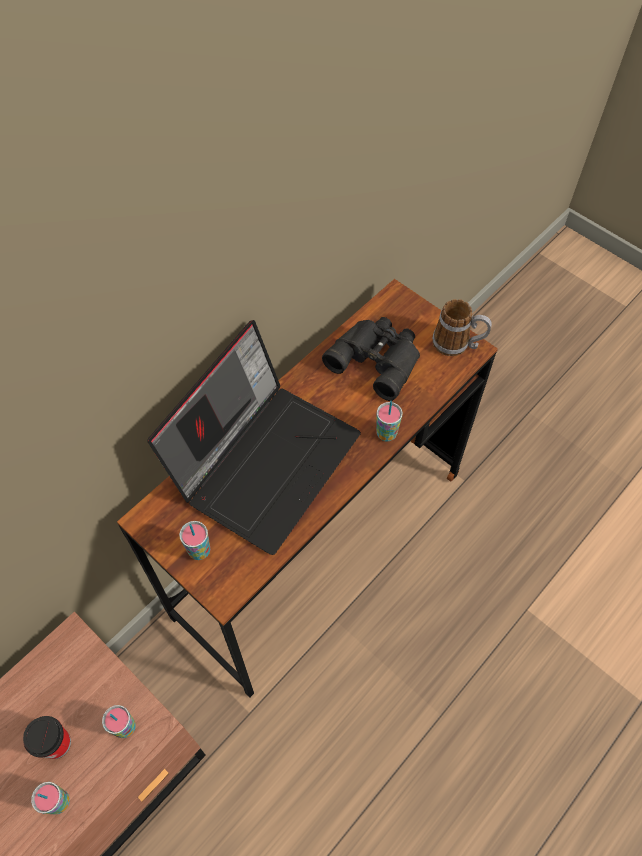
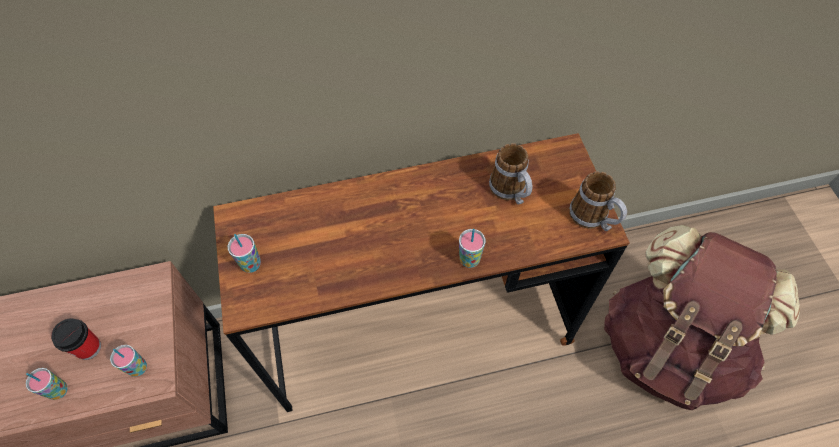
camera: 35 degrees right, 0 degrees up
(265, 459) = (355, 223): laptop -> none
(377, 358) = (511, 192): black binoculars -> mug
(533, 431) = (669, 347): none -> brown backpack

